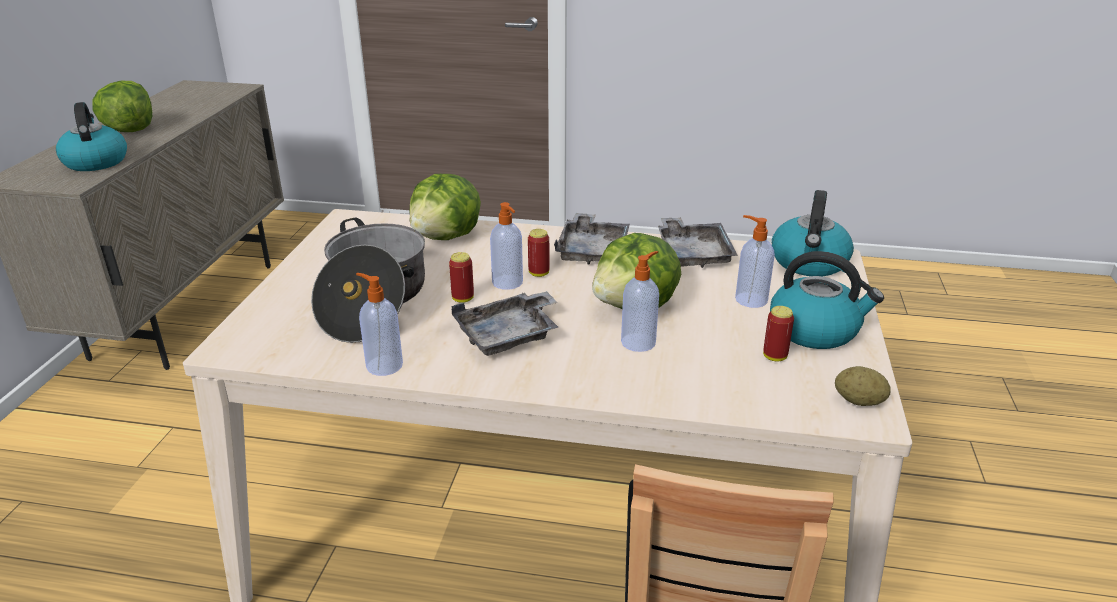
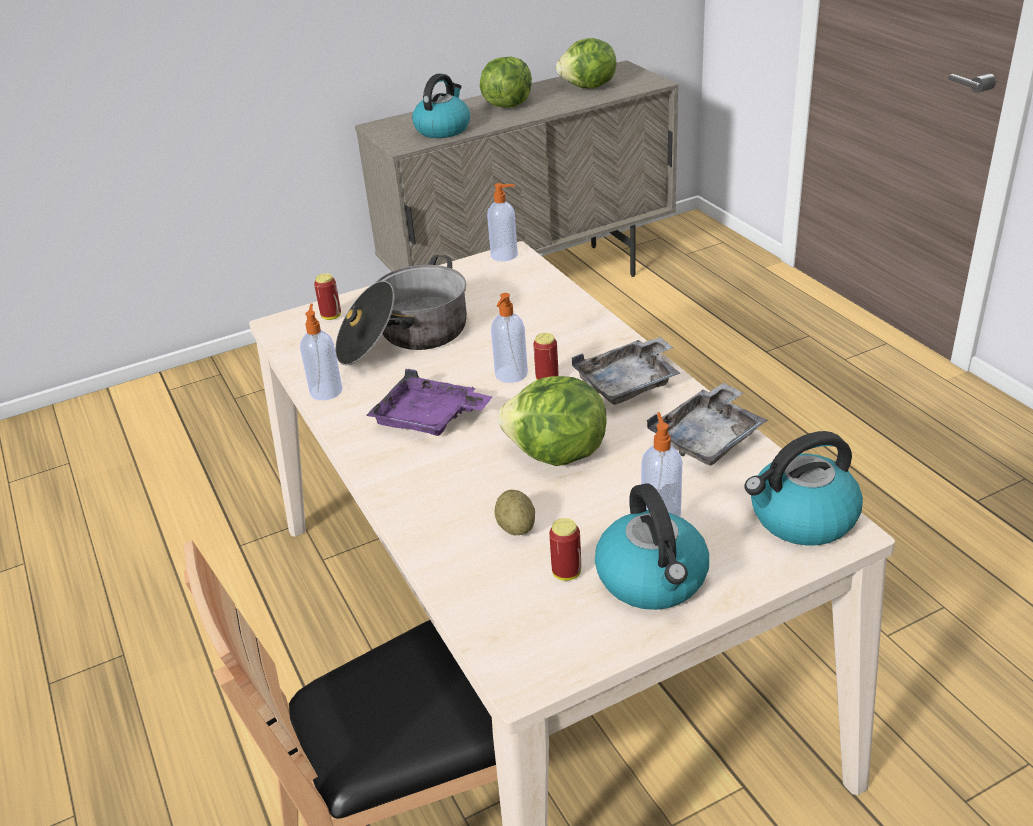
camera: 55 degrees right, 5 degrees up
(447, 237) = (546, 308): lettuce -> lettuce (589, 87)
(463, 299) = (458, 369): can -> can (331, 316)
(509, 335) = (429, 419): grey tray -> purple tray
(639, 342) = (497, 485): soap dispenser -> soap dispenser (505, 255)
(859, 401) = (545, 659): potato -> potato (516, 527)

